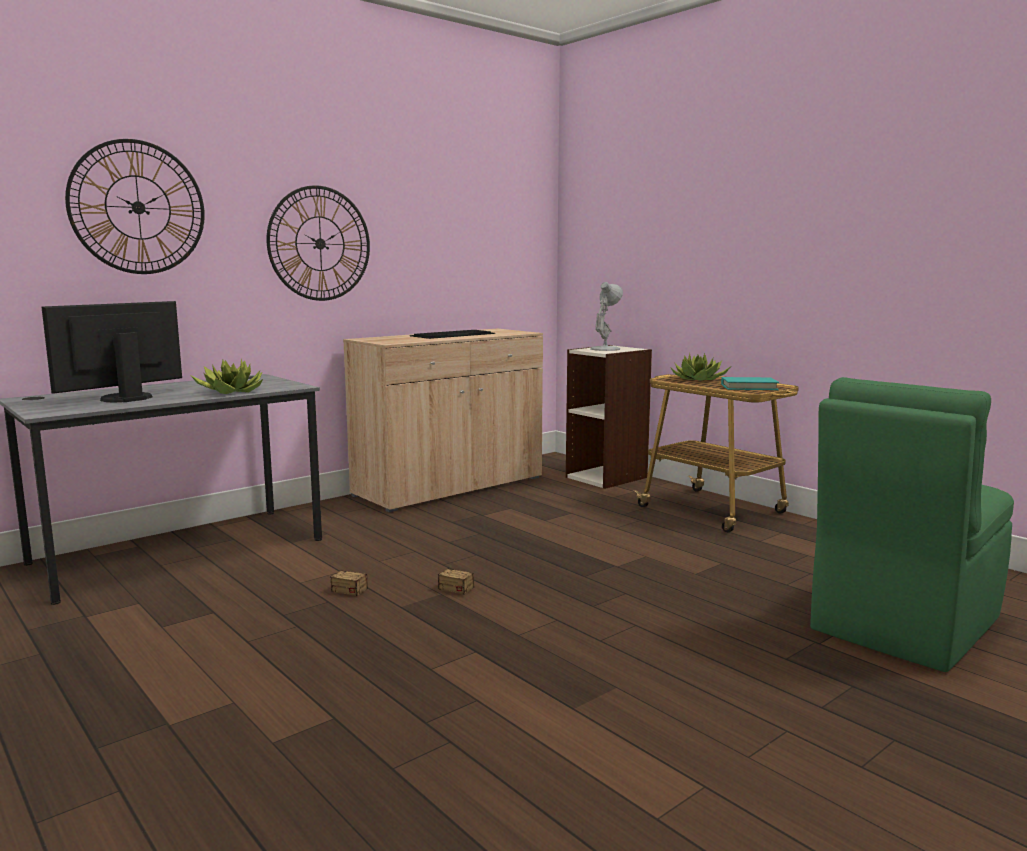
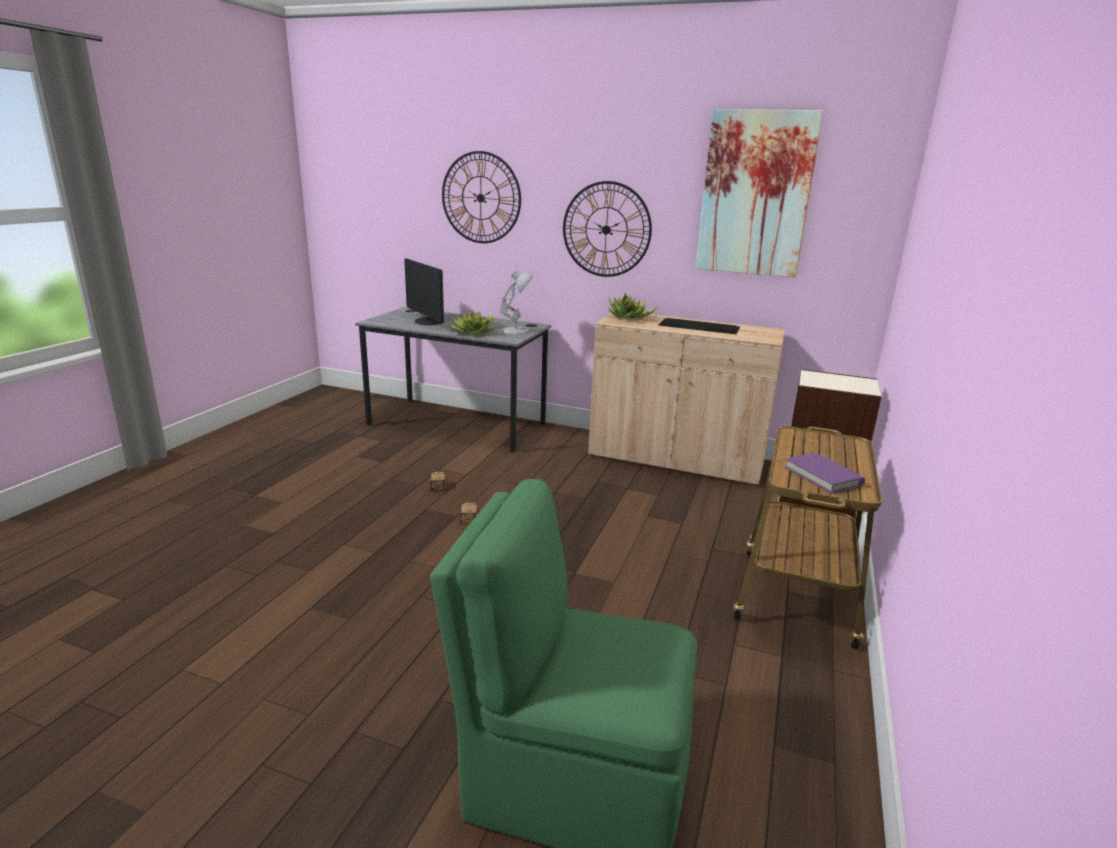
camera: 60 degrees right, 10 degrees up
(125, 398) = (427, 322): monitor -> monitor turned 135 degrees counterclockwise
(456, 201) = (755, 194): none -> picture
(605, 349) = (837, 380): white table lamp -> white table lamp (517, 331)
(699, 379) = (828, 447): potted plant -> potted plant (628, 318)
(749, 387) = (822, 476): turquoise book -> purple book

